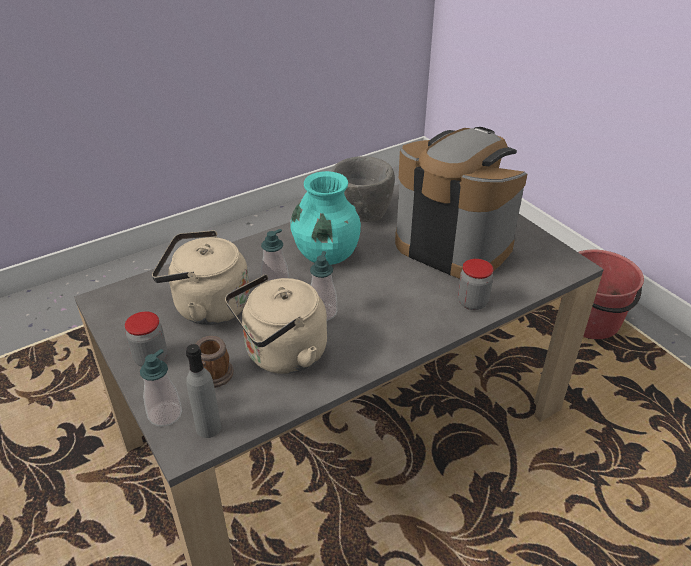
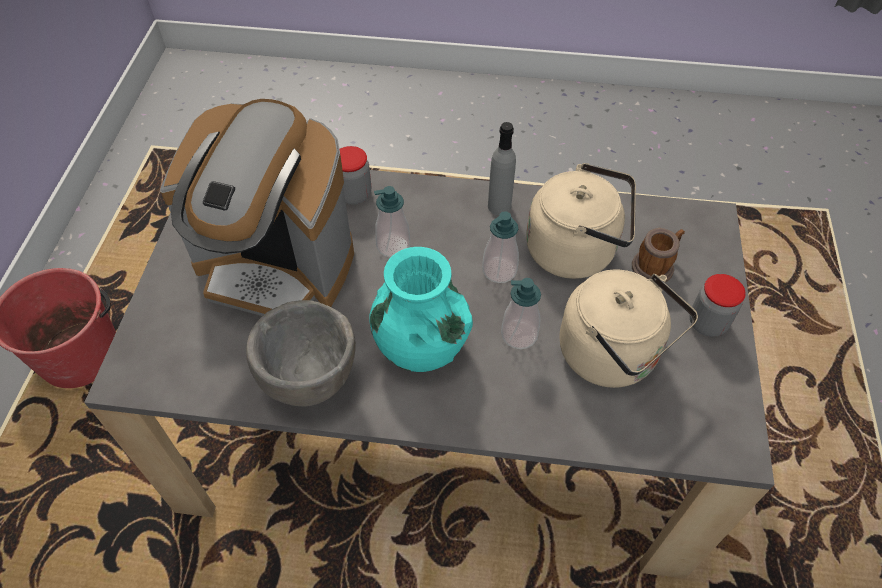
camera: 140 degrees left, 15 degrees up
(165, 414) = (717, 255): soap dispenser -> soap dispenser (393, 246)
(208, 428) = (684, 223): grey bottle -> grey bottle (499, 206)
(452, 244) = (277, 267): coffee machine -> coffee machine turned 60 degrees counterclockwise

